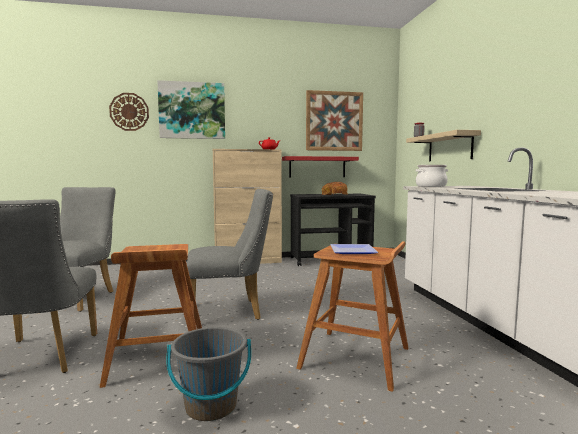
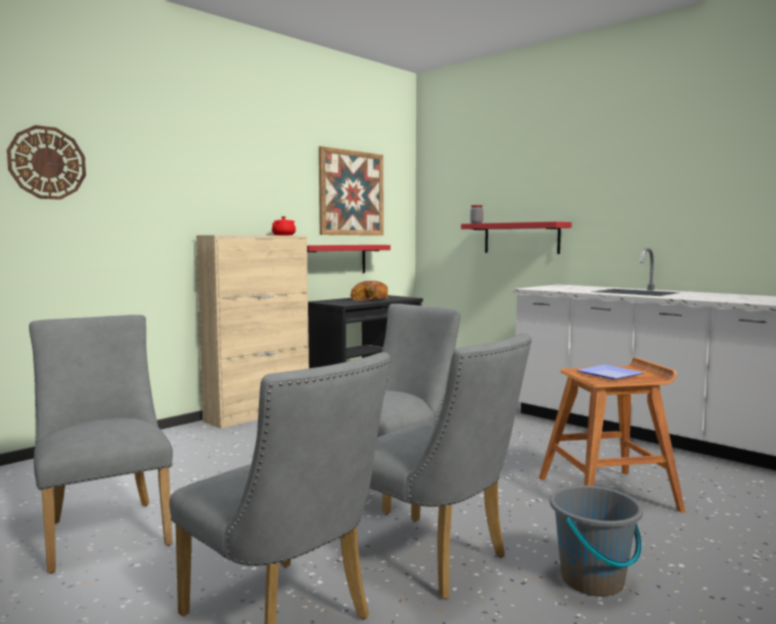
camera: 35 degrees left, 0 degrees up
(158, 358) = (436, 560): brown stool -> grey chair
(192, 110) = (160, 167): picture -> none
(431, 186) = (544, 288): cooking pot -> none
(449, 147) = (521, 238): beige shelf -> red shelf

